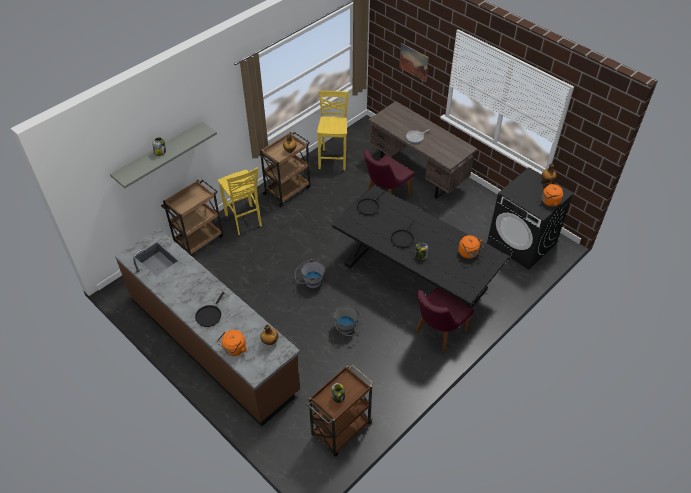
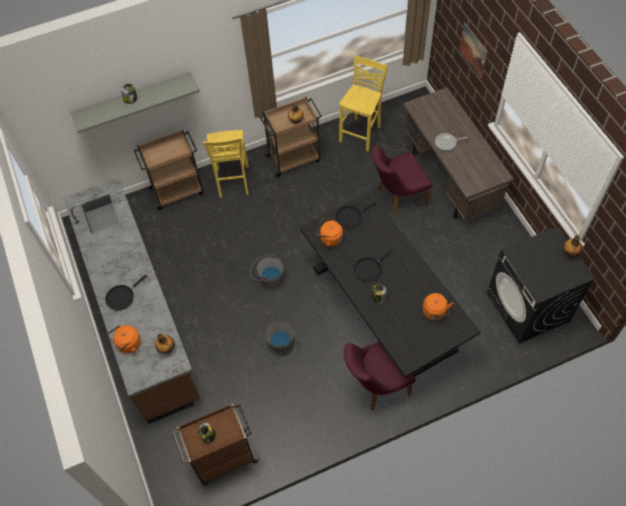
camera: 25 degrees right, 10 degrees up
(549, 201) = (558, 280): orange kettle -> orange kettle (329, 238)

